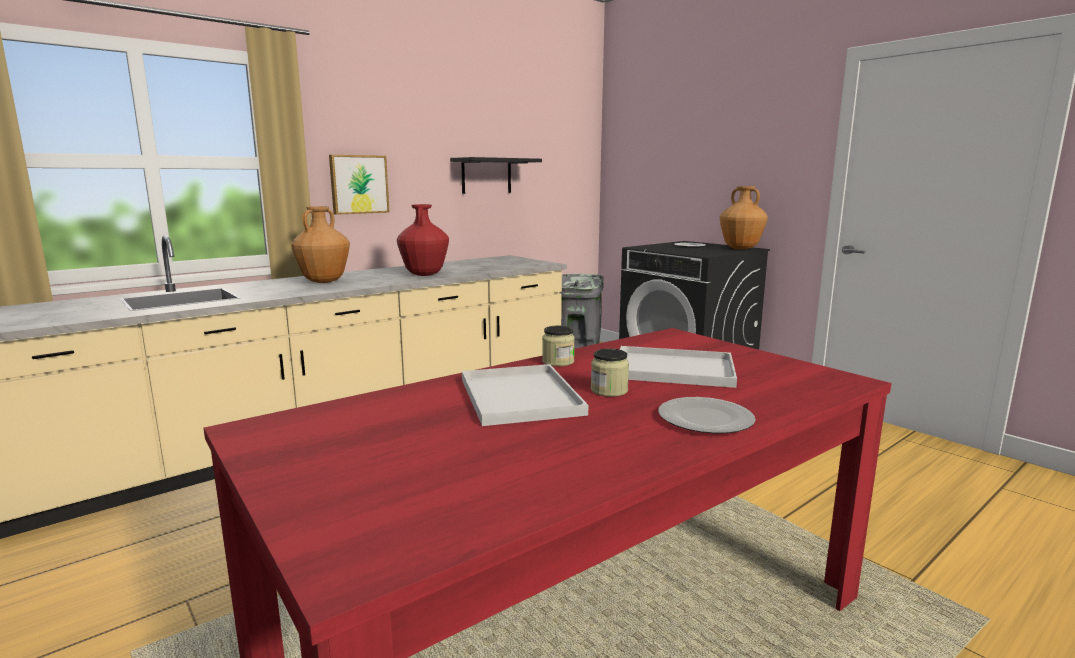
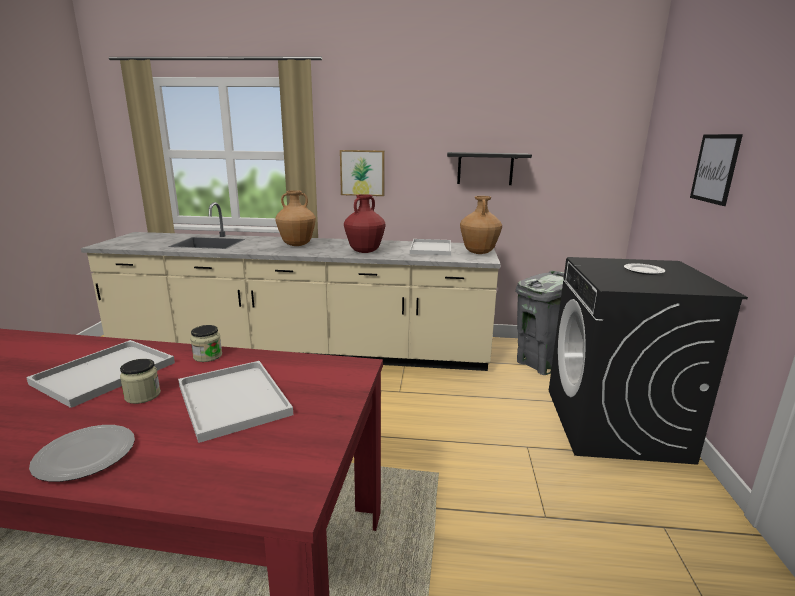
camera: 45 degrees right, 5 degrees up
(473, 264) = (430, 248): none -> white tray
(705, 163) = (715, 168): none -> picture
(740, 248) = (700, 287): brown vase -> brown vase (478, 252)

